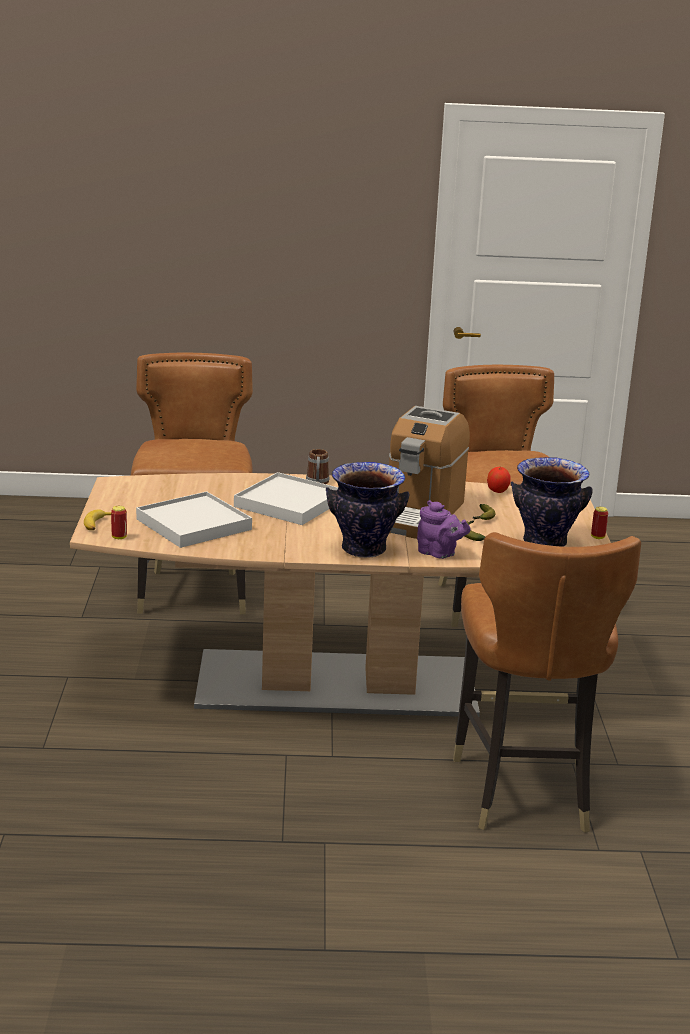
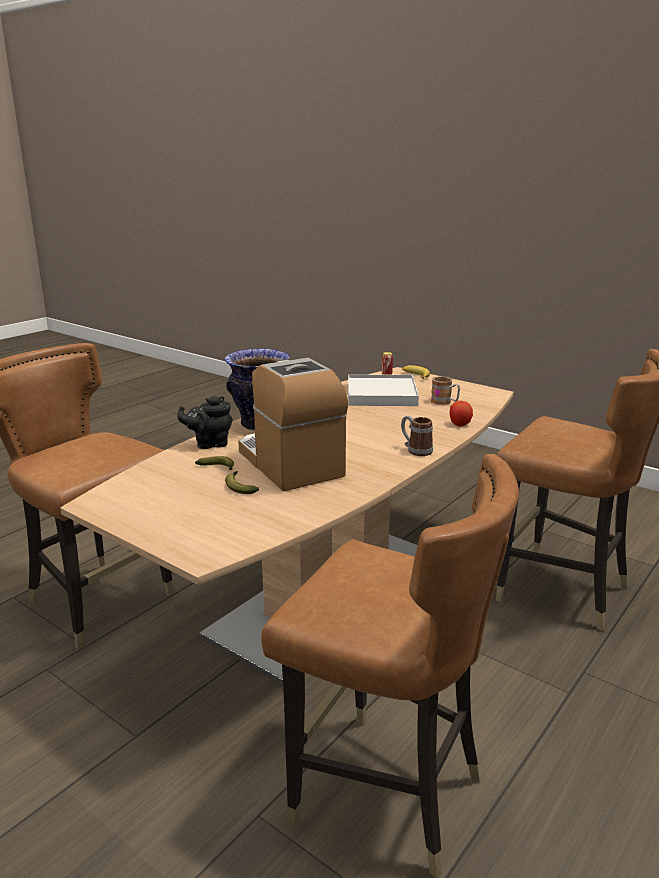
camera: 130 degrees right, 0 degrees up
(177, 495) = (445, 402): none -> mug
(289, 503) = (382, 428): white tray -> none
(439, 553) = (209, 444): purple teapot -> black teapot
(497, 491) = (285, 523): apple -> apple (460, 424)
(545, 543) = (147, 489): vase -> none
(597, 537) = (108, 520): can -> none

